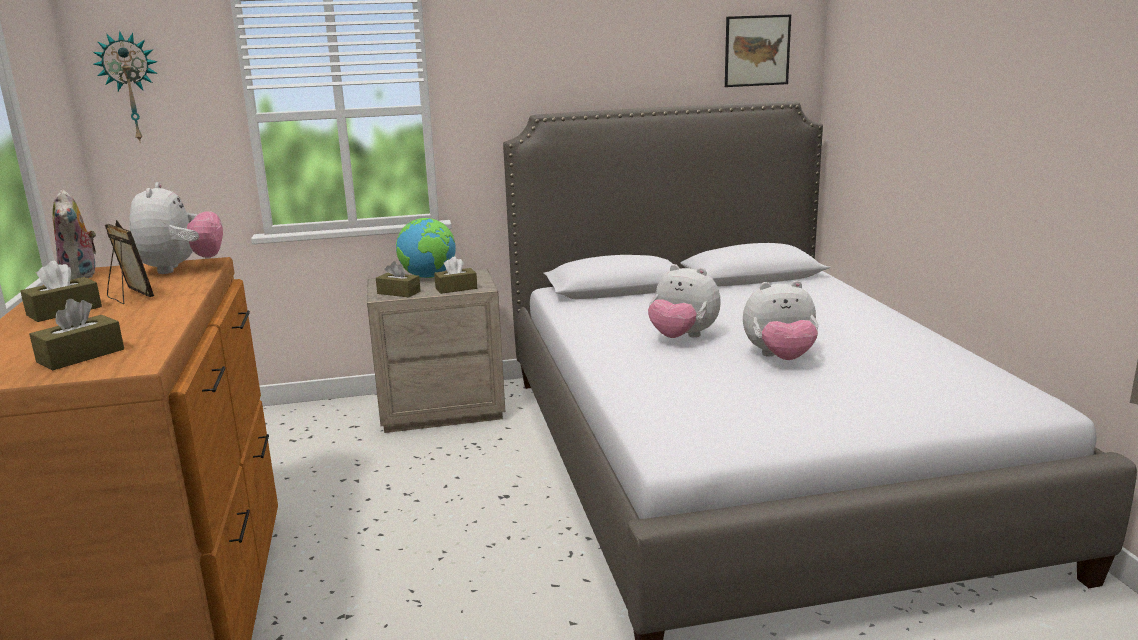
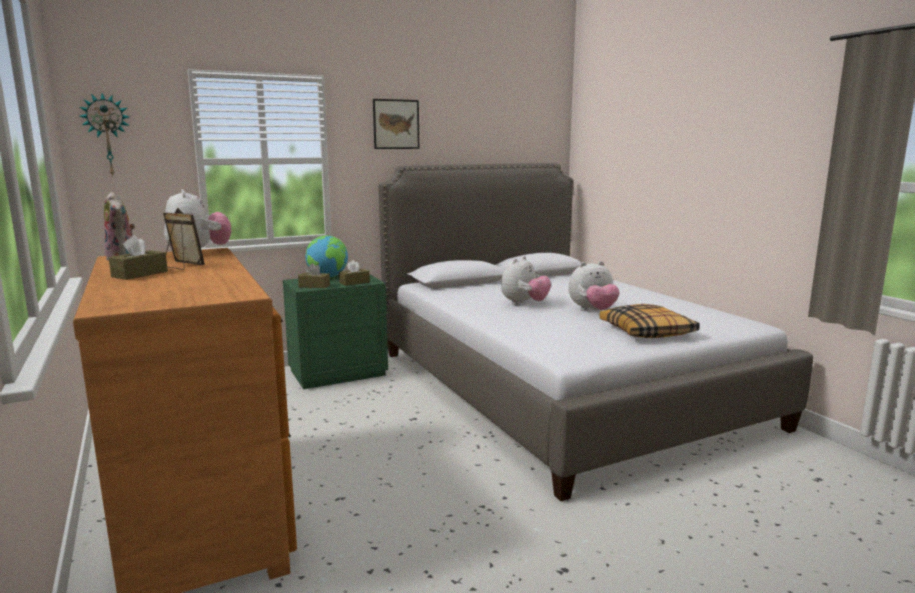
camera: 15 degrees left, 5 degrees down
(81, 356) = (194, 293): brown tissue box -> none
(441, 409) = (337, 372): beige nightstand -> green nightstand
(682, 337) = (524, 304): plush toy -> plush toy turned 75 degrees counterclockwise
(757, 50) = (532, 131): picture -> picture (396, 124)
(838, 408) = (647, 332): none -> pillow

